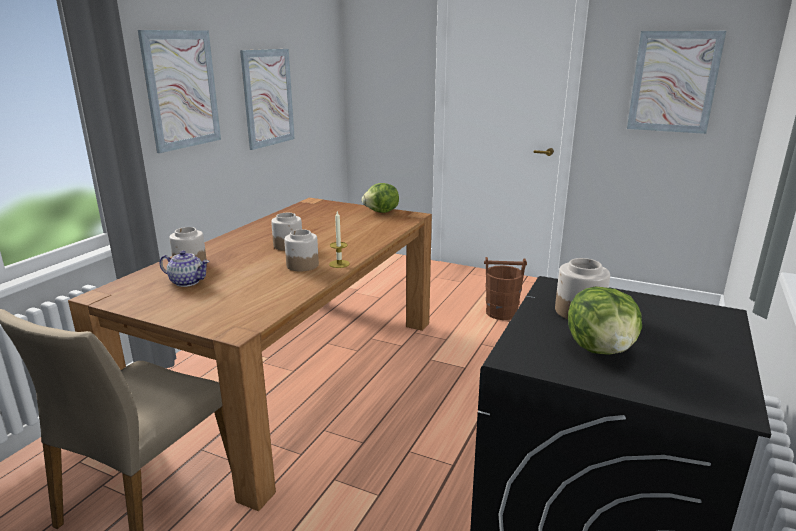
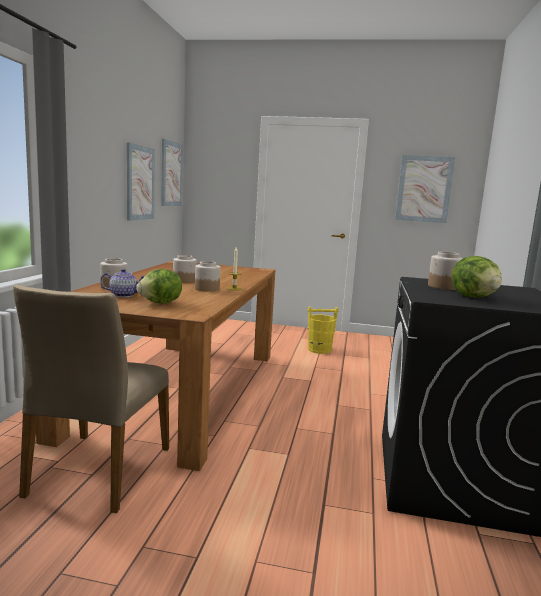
camera: 15 degrees left, 10 degrees down
(182, 90) = (91, 162): picture -> picture (171, 174)
(382, 212) = (238, 268): lettuce -> lettuce (161, 303)
(501, 313) = (320, 350): brown bucket -> yellow bucket

